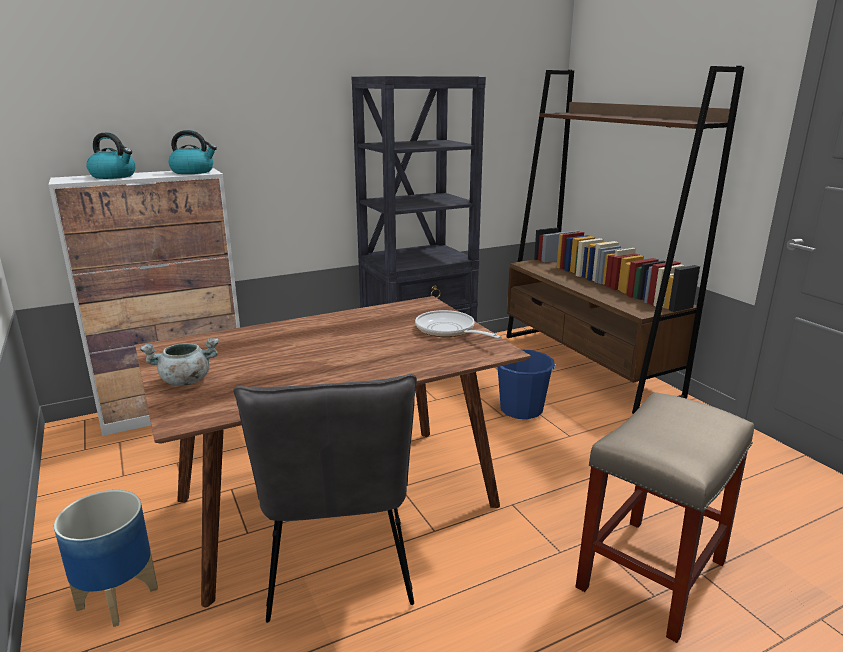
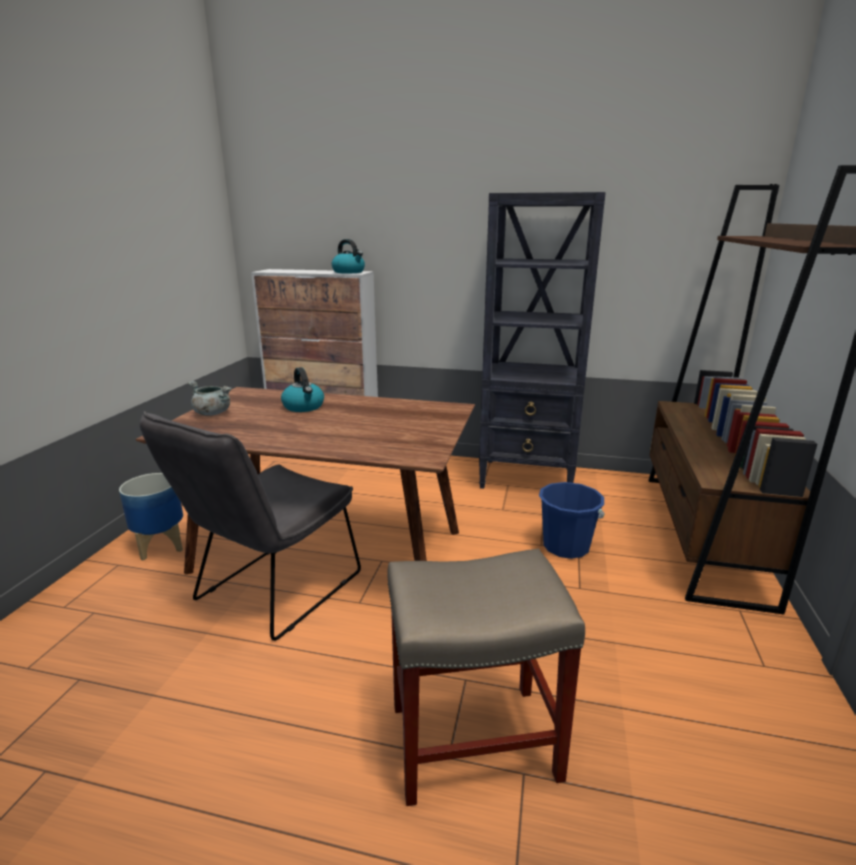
camera: 40 degrees right, 0 degrees up
(114, 176) = (297, 271): kettle -> kettle (304, 407)
(448, 330) = (424, 431): frying pan -> none

